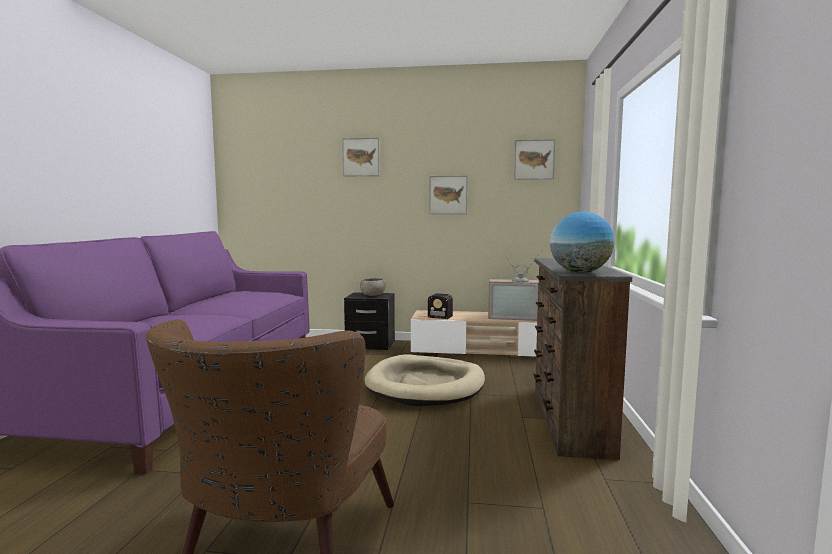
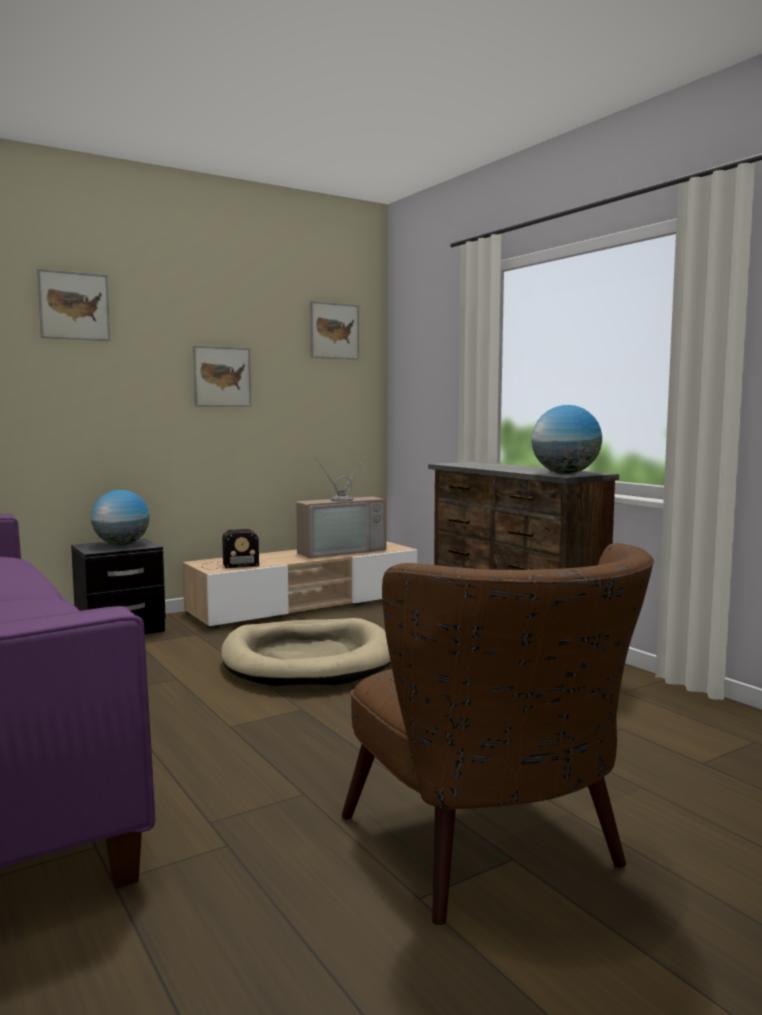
camera: 40 degrees left, 0 degrees up
(373, 295) = (122, 544): grey bowl -> globe

